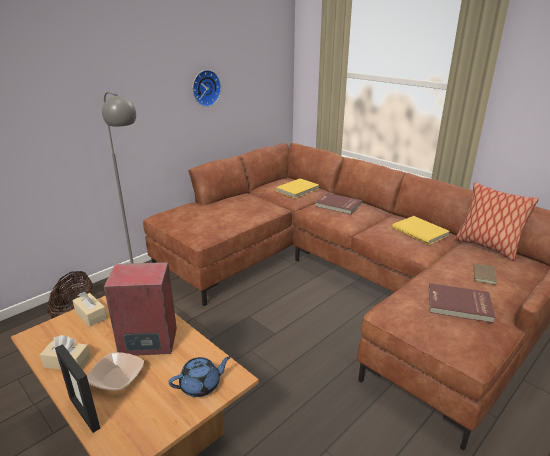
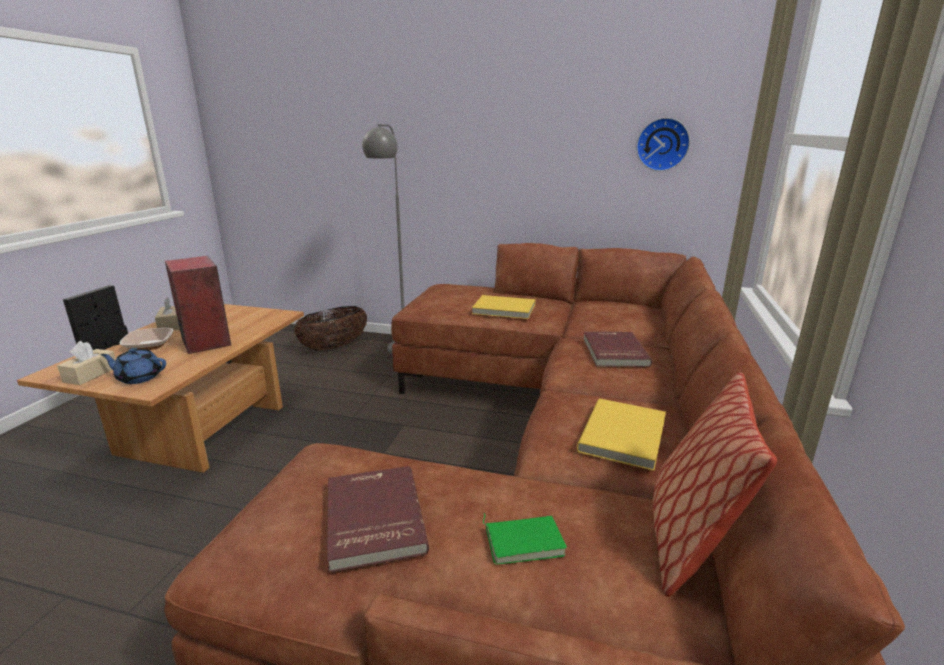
camera: 60 degrees right, 5 degrees down
(91, 315) = (240, 313): beige tissue box -> beige tissue box (91, 374)
(201, 385) = (139, 378): blue teapot -> blue teapot turned 150 degrees clockwise
(205, 88) = (560, 146): wall clock -> wall clock (662, 144)
(298, 190) = (617, 318): yellow book -> yellow book (503, 310)
(483, 275) = (524, 540): brown book -> green book

